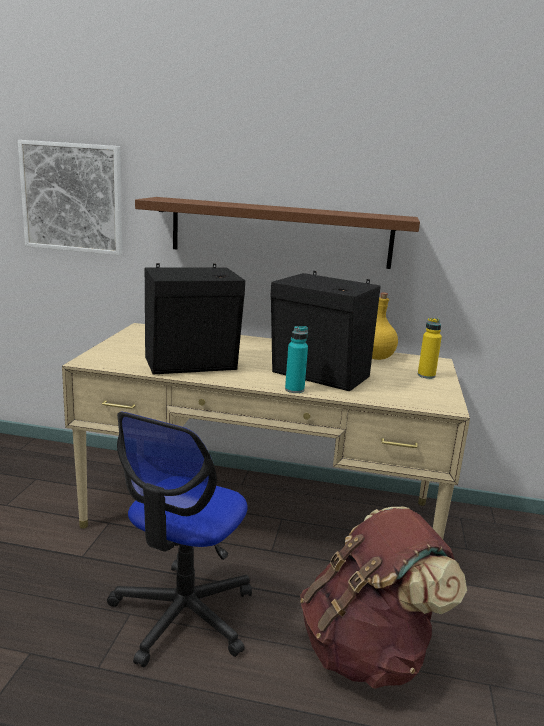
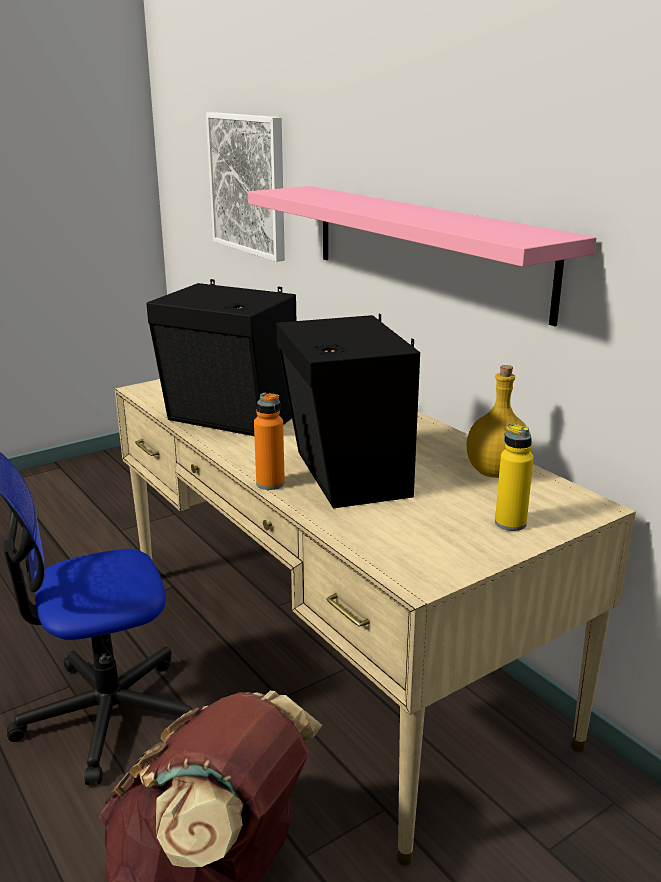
camera: 45 degrees right, 5 degrees up
(280, 232) = (424, 247): brown shelf -> pink shelf
(294, 389) = (270, 483): turquoise bottle -> orange bottle

